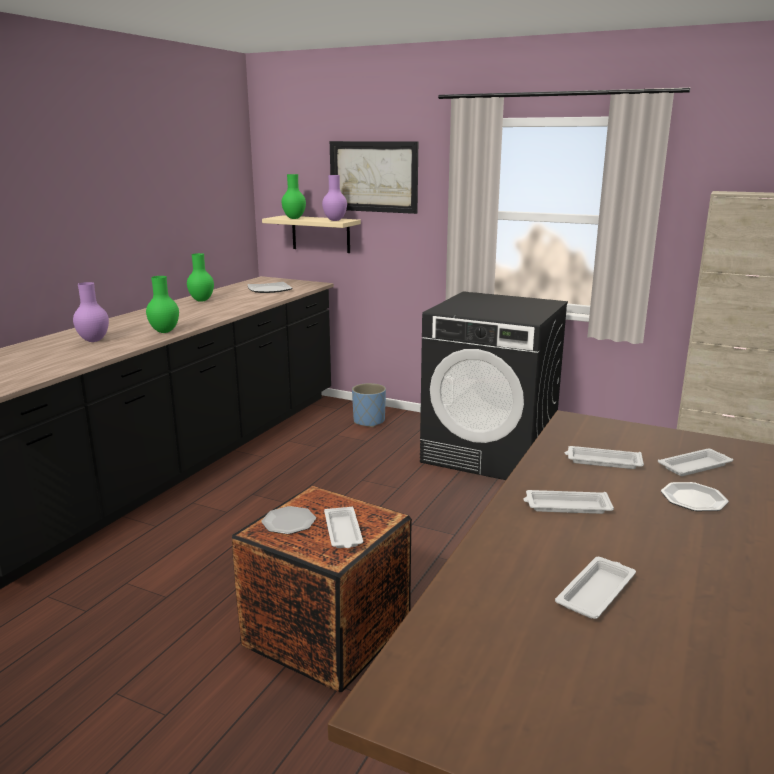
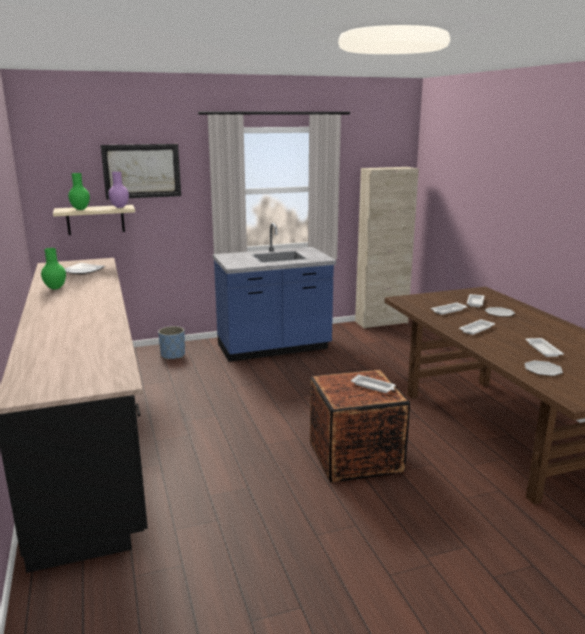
camera: 45 degrees left, 0 degrees up
(93, 341) = (73, 332): purple vase -> none
(165, 331) = (107, 312): green vase -> none
(289, 522) = (343, 394): plate -> plate (543, 370)
(490, 453) = (274, 348): black washing machine -> blue counter

